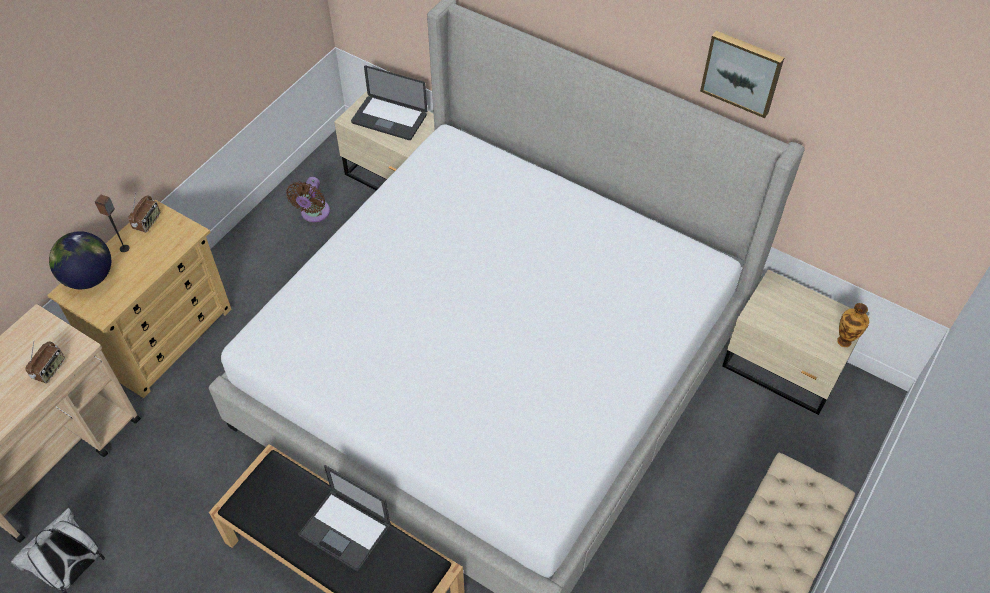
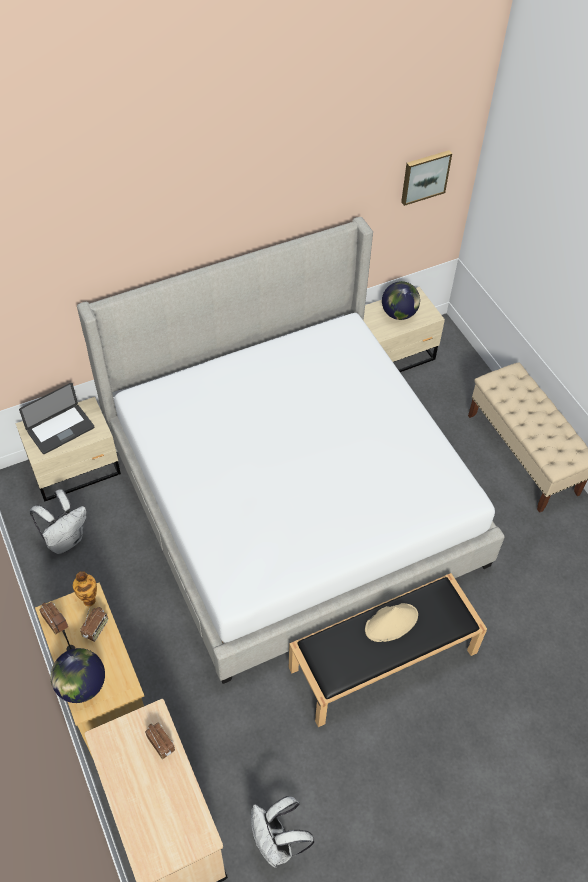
camera: 60 degrees left, 0 degrees up
(156, 255) = (96, 629): none -> radio
(314, 214) = (66, 540): brown fan -> white backpack
(346, 530) = (391, 622): laptop -> beige hat
(742, 72) = (310, 200): picture -> picture (424, 176)
(802, 317) = (399, 314): none -> globe
(845, 341) = (427, 306): vase -> vase (89, 599)

